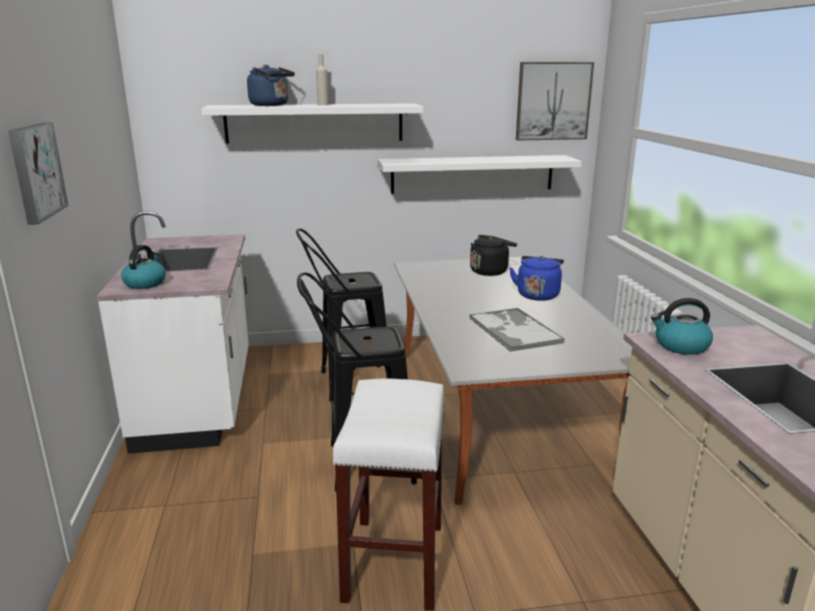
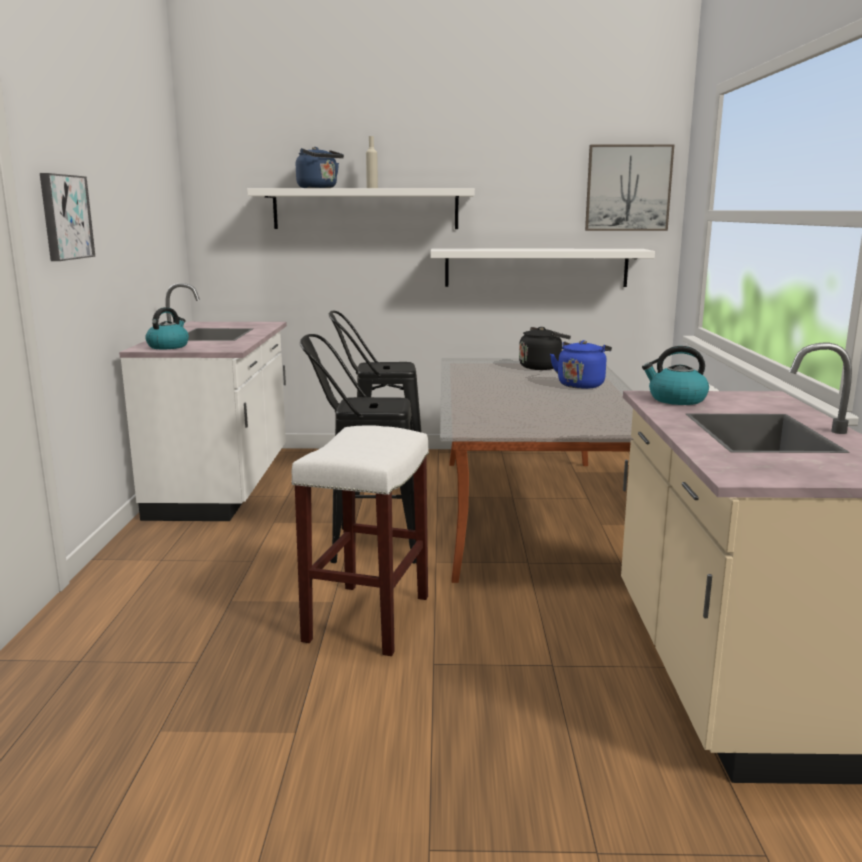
camera: 10 degrees right, 5 degrees down
(513, 330) = (534, 407): tray -> none

